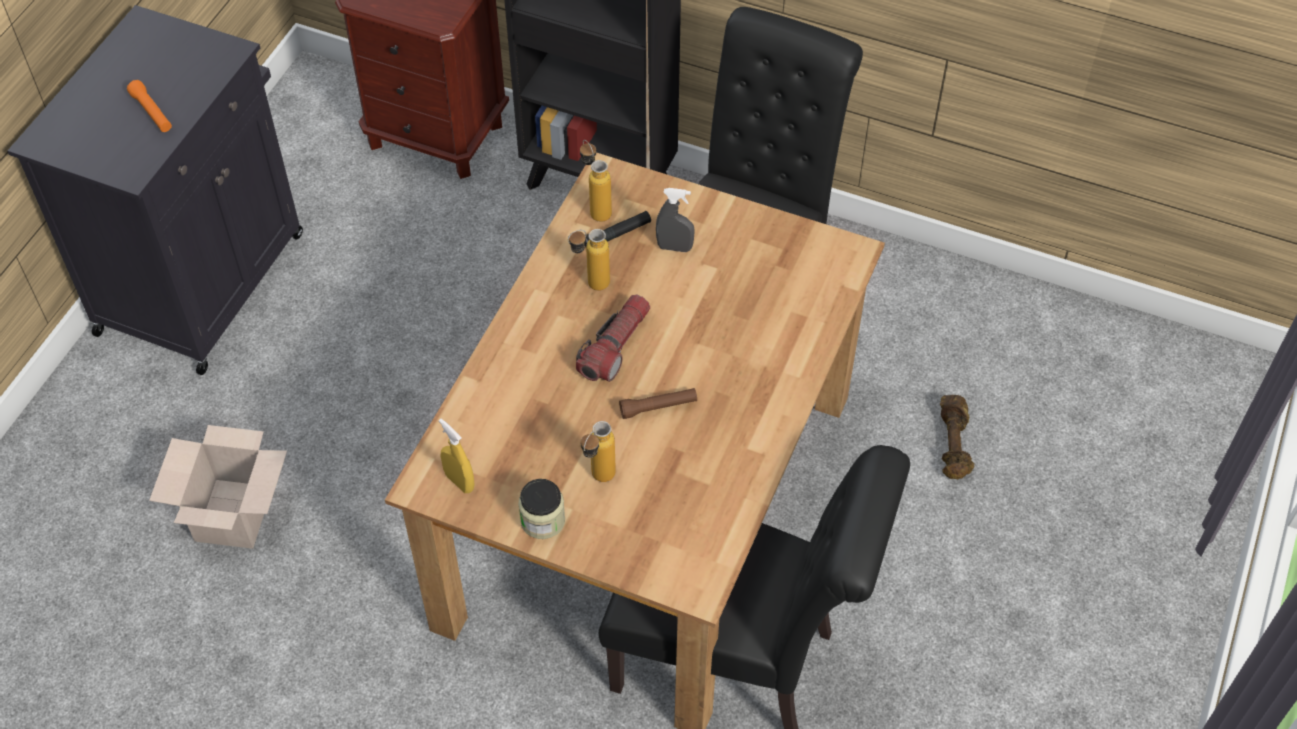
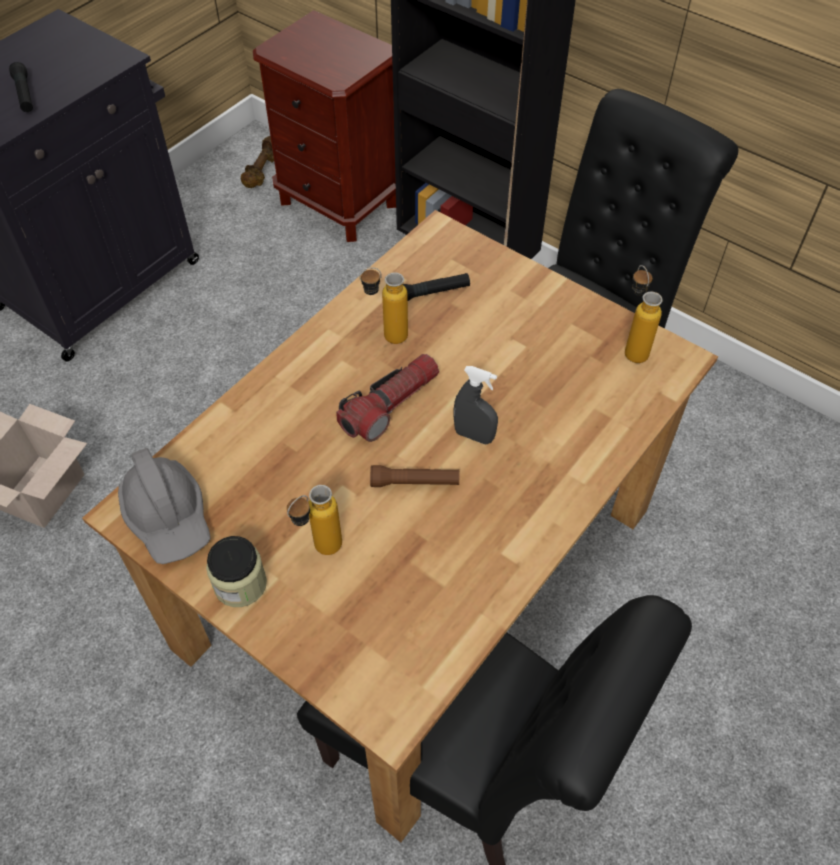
camera: 15 degrees right, 0 degrees up
(152, 112) = (24, 95): orange flashlight -> black flashlight
(459, 482) = (168, 516): yellow spray bottle -> grey hard hat
(596, 209) = (418, 263): bottle -> bottle (631, 347)
(674, 247) = (487, 316): grey spray bottle -> grey spray bottle (474, 436)
(954, 445) = (745, 584): brown dumbbell -> brown dumbbell (264, 171)

